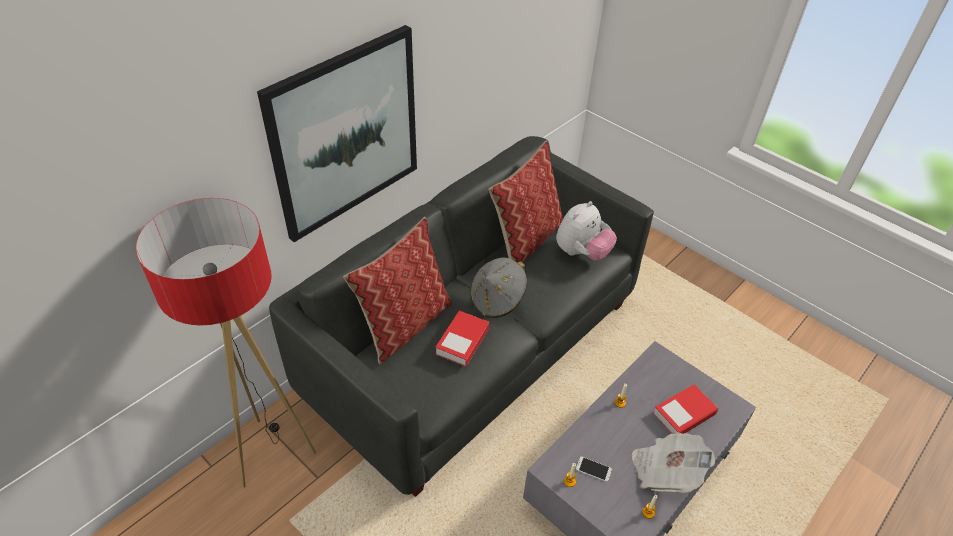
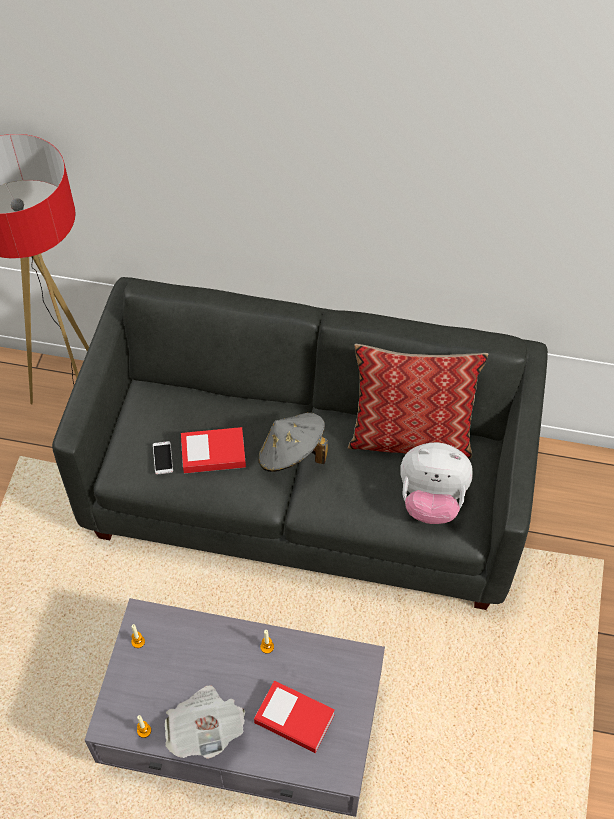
camera: 60 degrees right, 10 degrees up
(345, 134) = (247, 181): picture -> none
(405, 324) = (206, 396): pillow -> none
(593, 469) = (165, 657): phone -> phone (163, 458)

